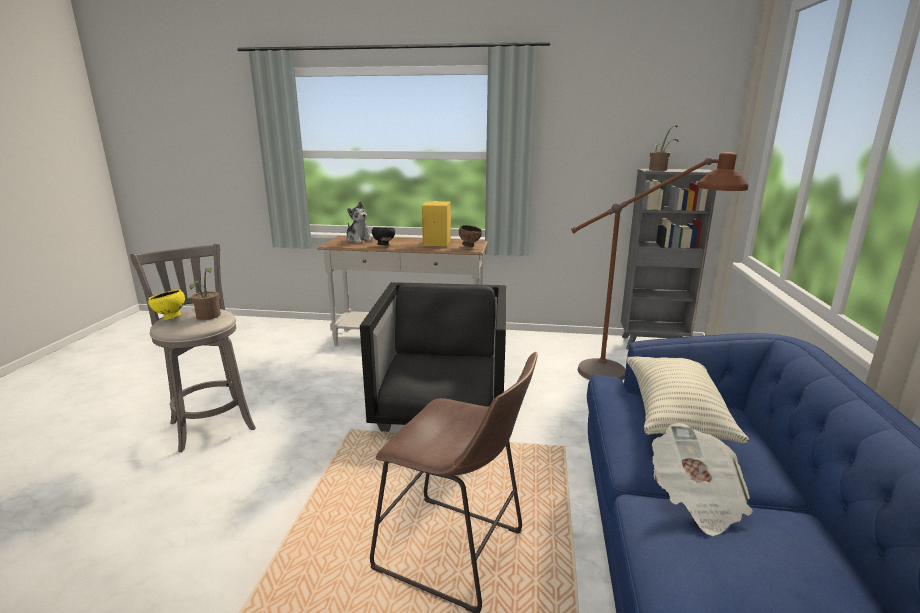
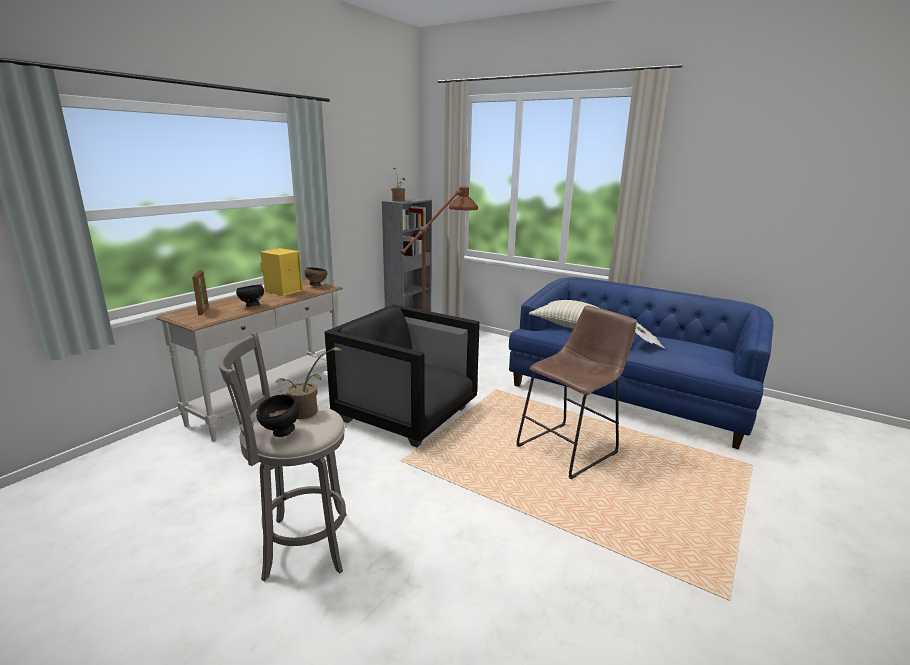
camera: 65 degrees left, 0 degrees up
(170, 318) = (281, 433): yellow bowl -> black bowl
(359, 240) = (203, 311): plush toy -> picture frame

